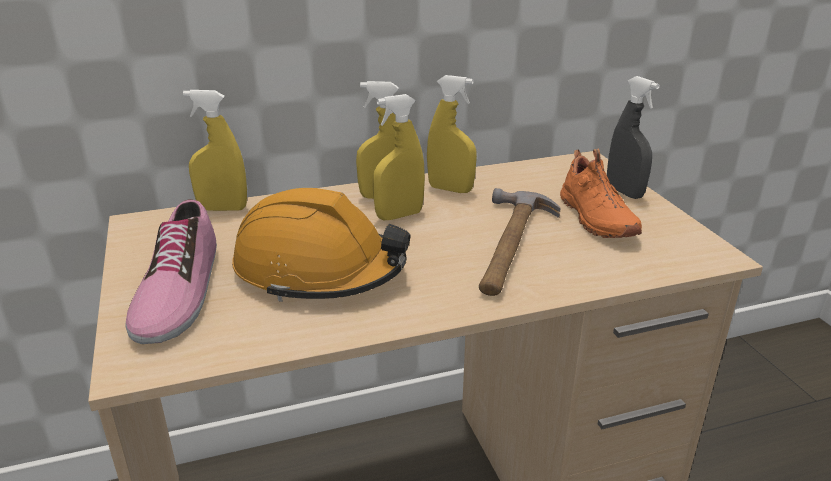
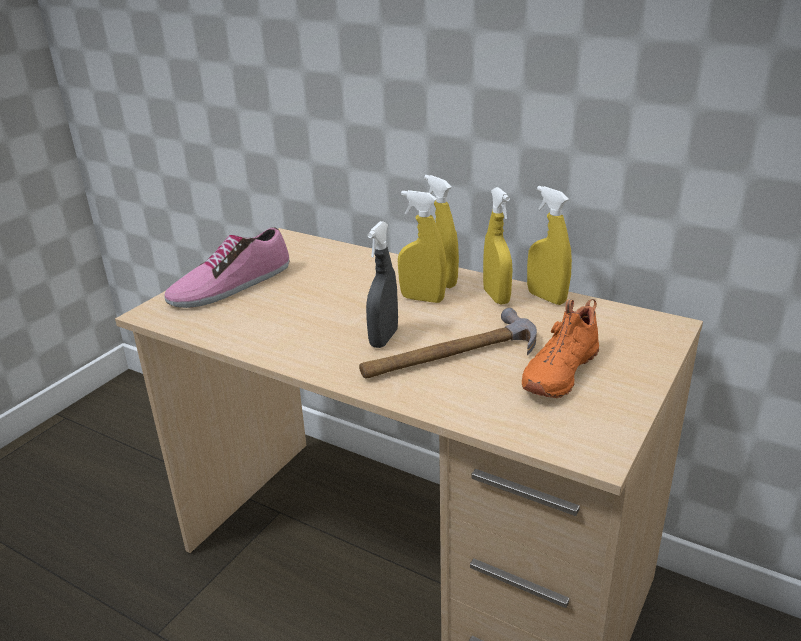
camera: 50 degrees right, 0 degrees up
(222, 208) = (335, 247): yellow spray bottle -> yellow spray bottle (546, 298)
(319, 270) = (309, 310): orange hard hat -> none
(624, 192) = (638, 365): grey spray bottle -> grey spray bottle (384, 338)

